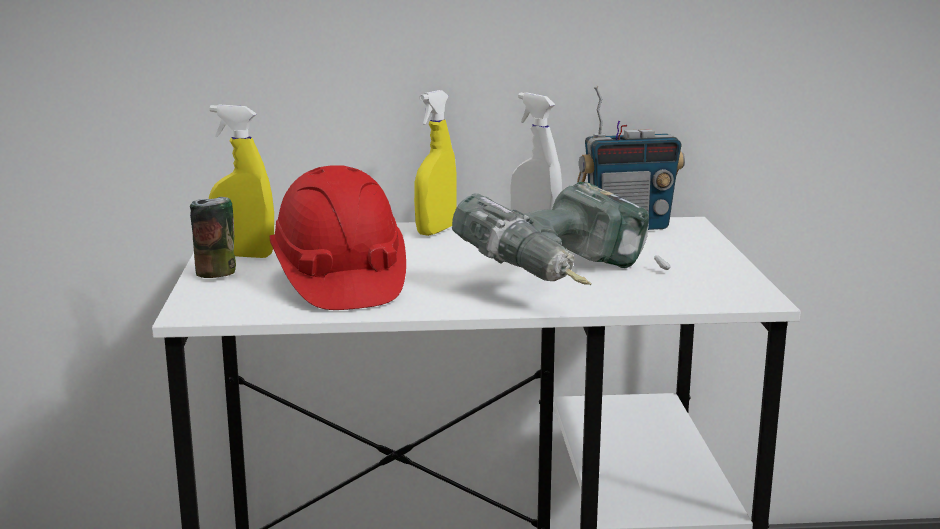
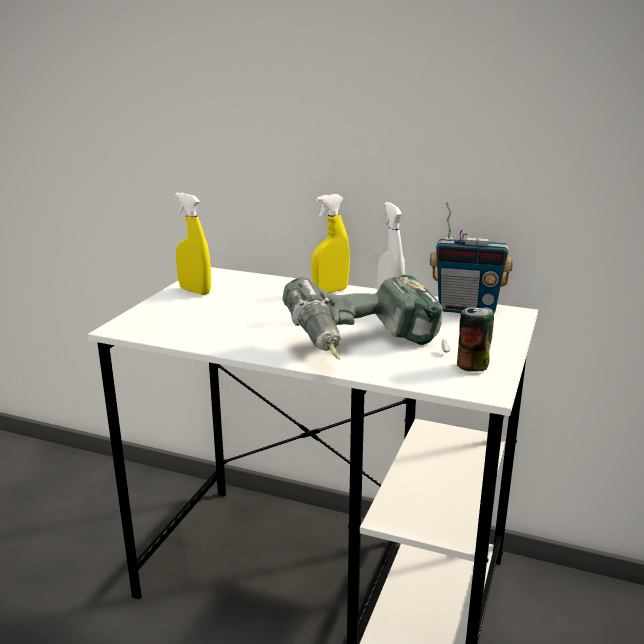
camera: 25 degrees right, 5 degrees up
(216, 274) = (163, 302): can -> can (473, 366)
(339, 282) = (223, 321): red hard hat -> none

